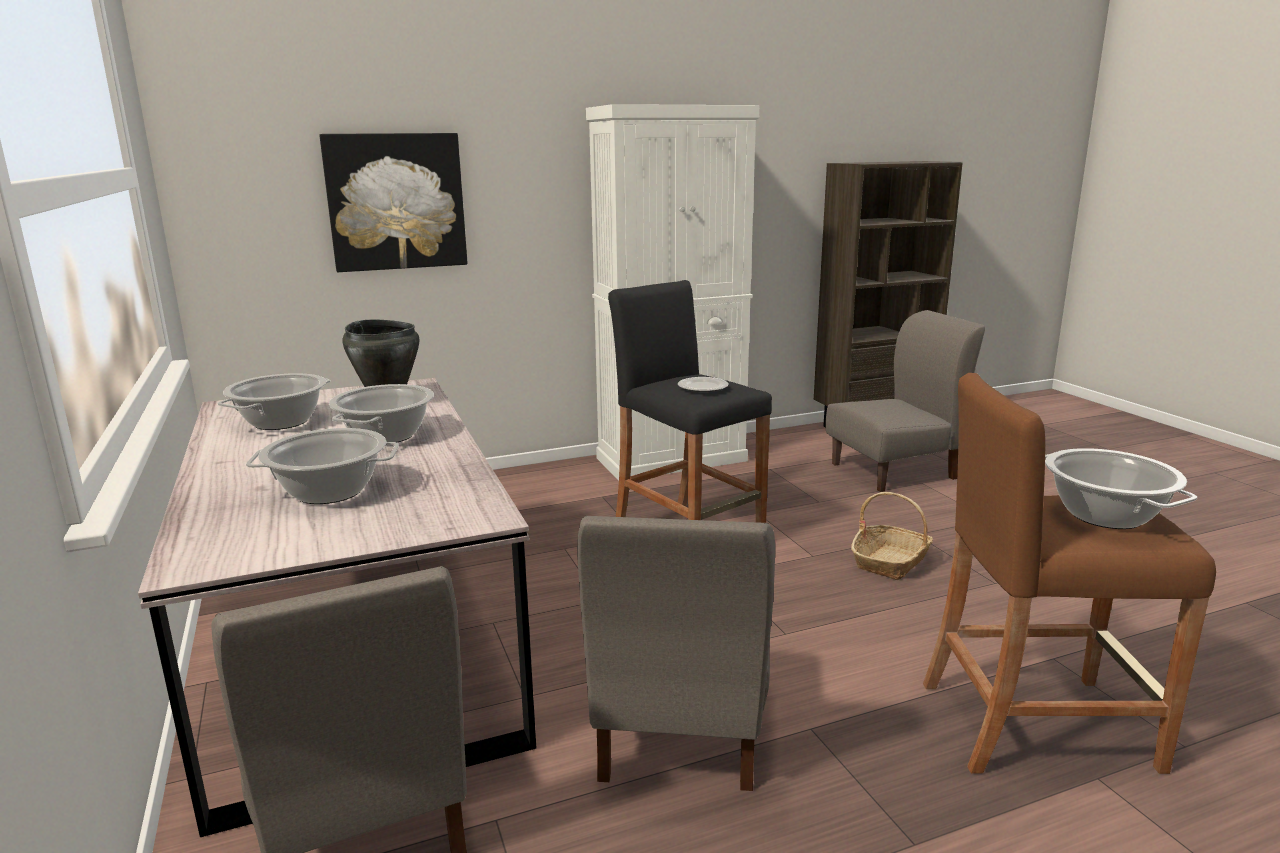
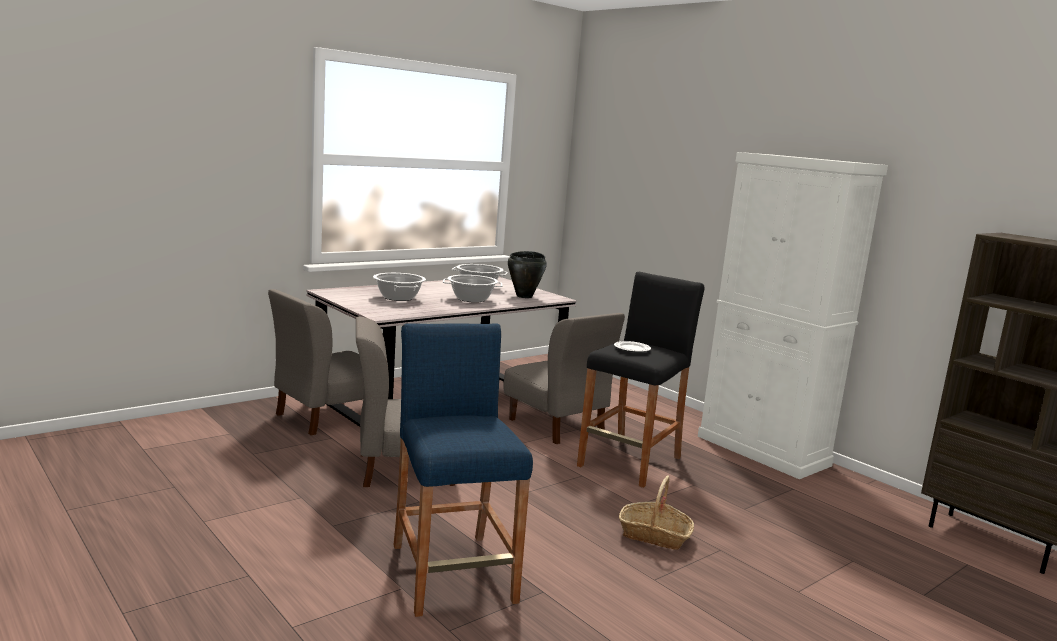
camera: 70 degrees right, 5 degrees down
(396, 202) = (656, 202): picture -> none
(894, 471) = (867, 547): grey chair -> grey chair (556, 425)
(1035, 724) = (452, 573): brown stool -> blue stool
(1104, 515) = (467, 431): cooking pot -> none

